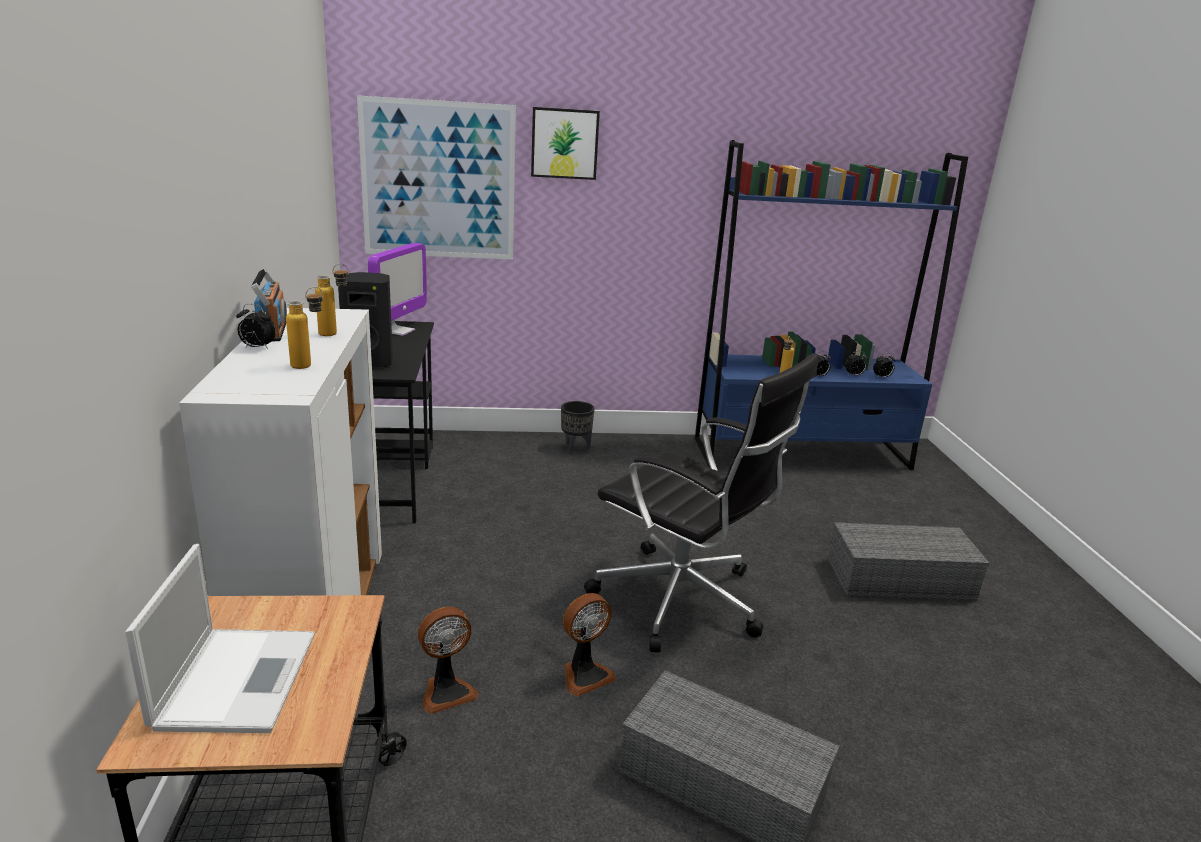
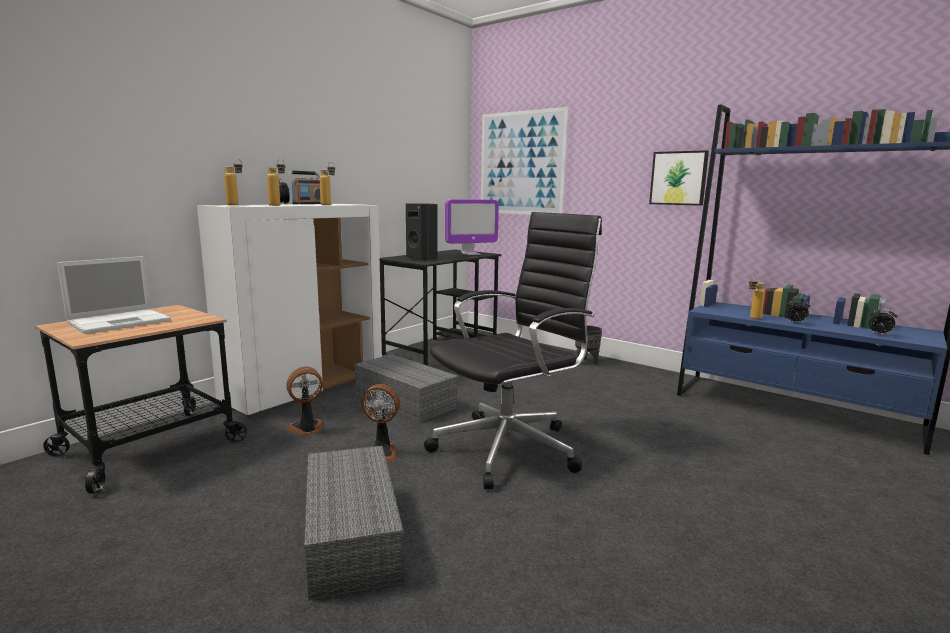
camera: 45 degrees right, 10 degrees down
(222, 377) = (236, 204): none -> bottle
(446, 692) = (306, 429): fan -> fan turned 135 degrees clockwise
(564, 143) = (599, 129): picture -> picture (678, 178)
(683, 602) = (510, 448): black office chair -> black office chair turned 120 degrees counterclockwise
(854, 375) = (843, 329): alarm clock -> none
(898, 580) = (743, 511): grey storage box -> grey storage box (403, 401)

